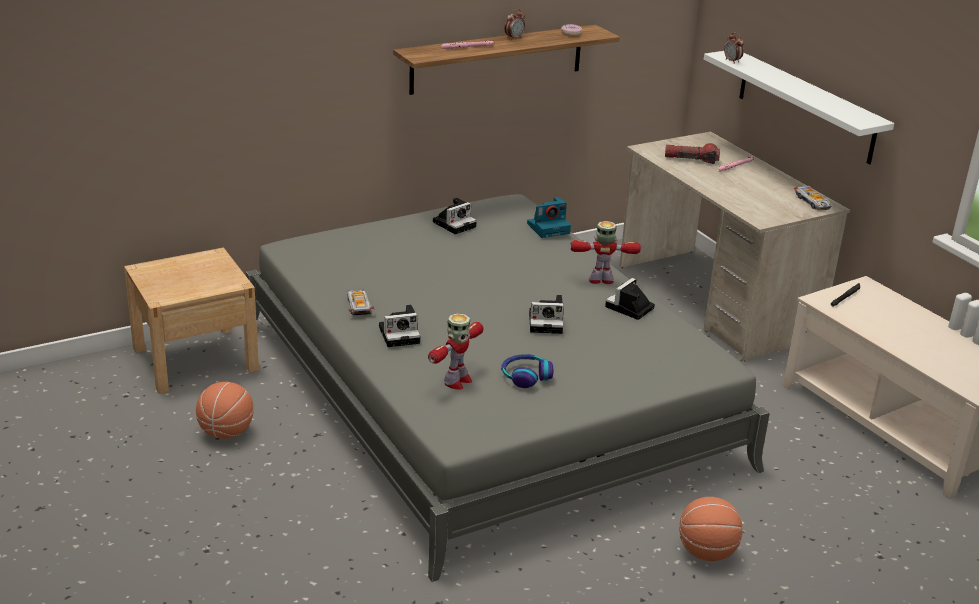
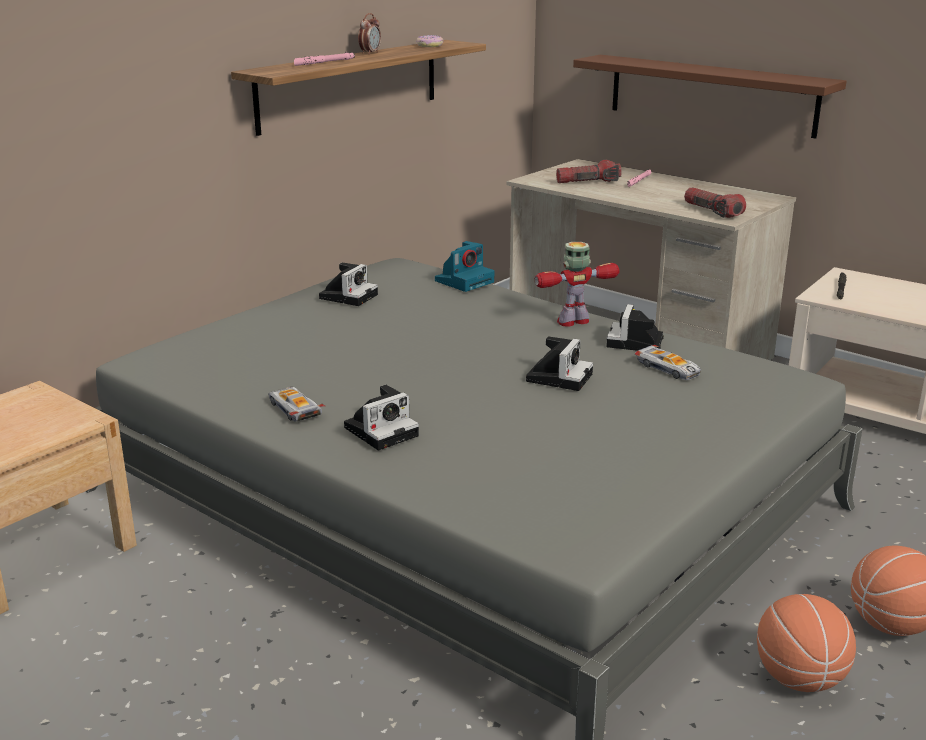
camera: 20 degrees left, 5 degrees down
(226, 432) = (133, 647): basketball -> basketball (799, 678)
(457, 381) = (510, 472): toy robot -> none
(525, 376) = (593, 444): headphones -> none
(547, 322) = (559, 376): camera -> camera turned 45 degrees counterclockwise
(732, 61) = (611, 61): alarm clock -> none
(759, 211) = (712, 211): none -> flashlight
(805, 106) = (711, 95): white shelf -> brown shelf
(812, 202) = (754, 197): toy car -> toy car (668, 369)

